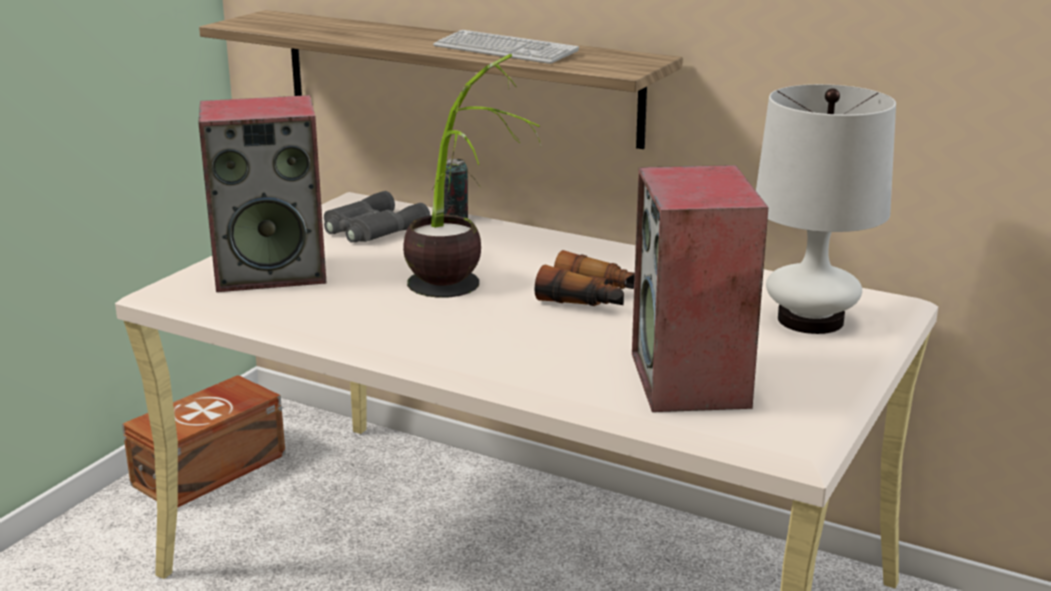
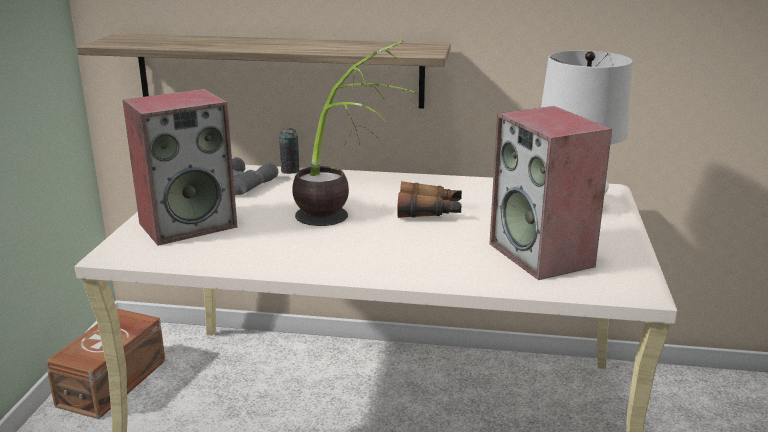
camera: 20 degrees left, 0 degrees up
(505, 50) = (330, 47): keyboard -> none

